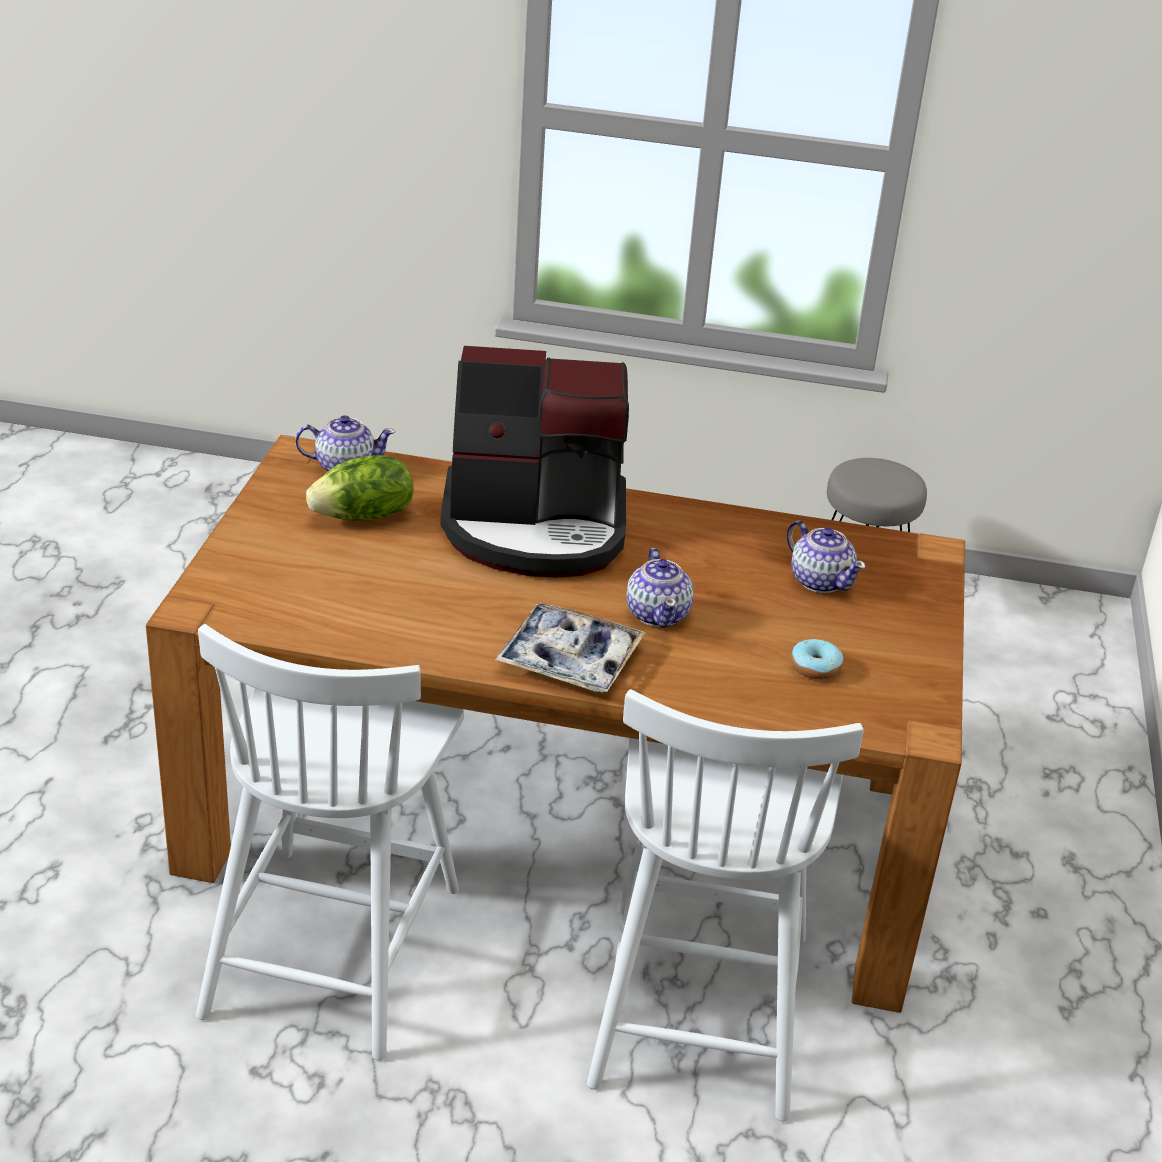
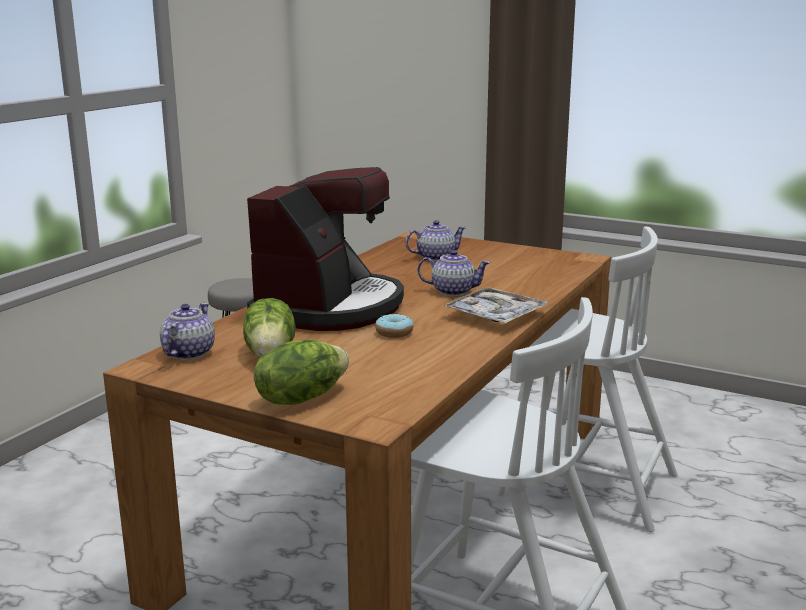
camera: 70 degrees left, 15 degrees down
(247, 556) = (301, 398): none -> lettuce
(815, 667) = (521, 268): donut -> donut (394, 333)

